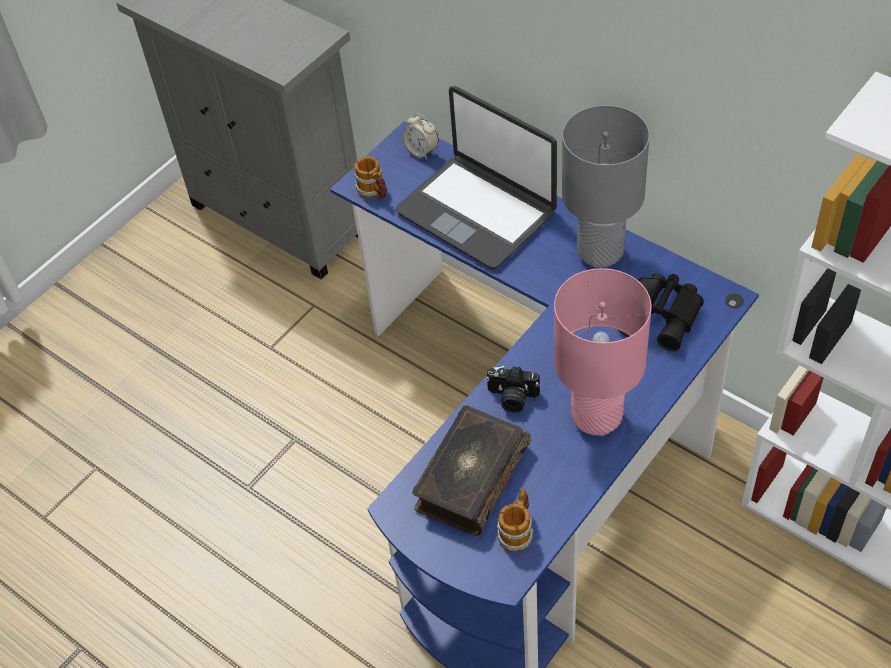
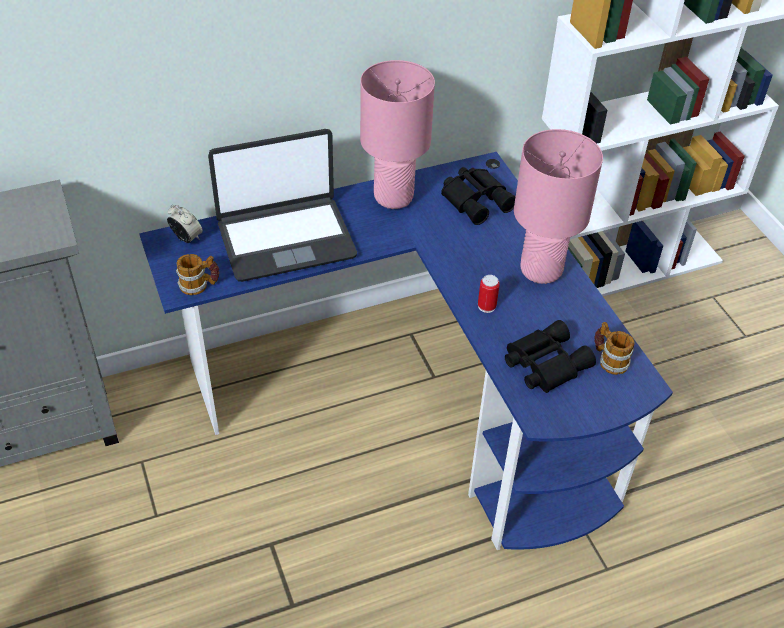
camera: 65 degrees left, 5 degrees down
(421, 151) = (186, 238): alarm clock -> alarm clock turned 120 degrees counterclockwise
(470, 478) = (544, 363): book -> black binoculars
(512, 398) = (486, 306): camera -> can
(599, 254) = (393, 200): grey table lamp -> pink table lamp

